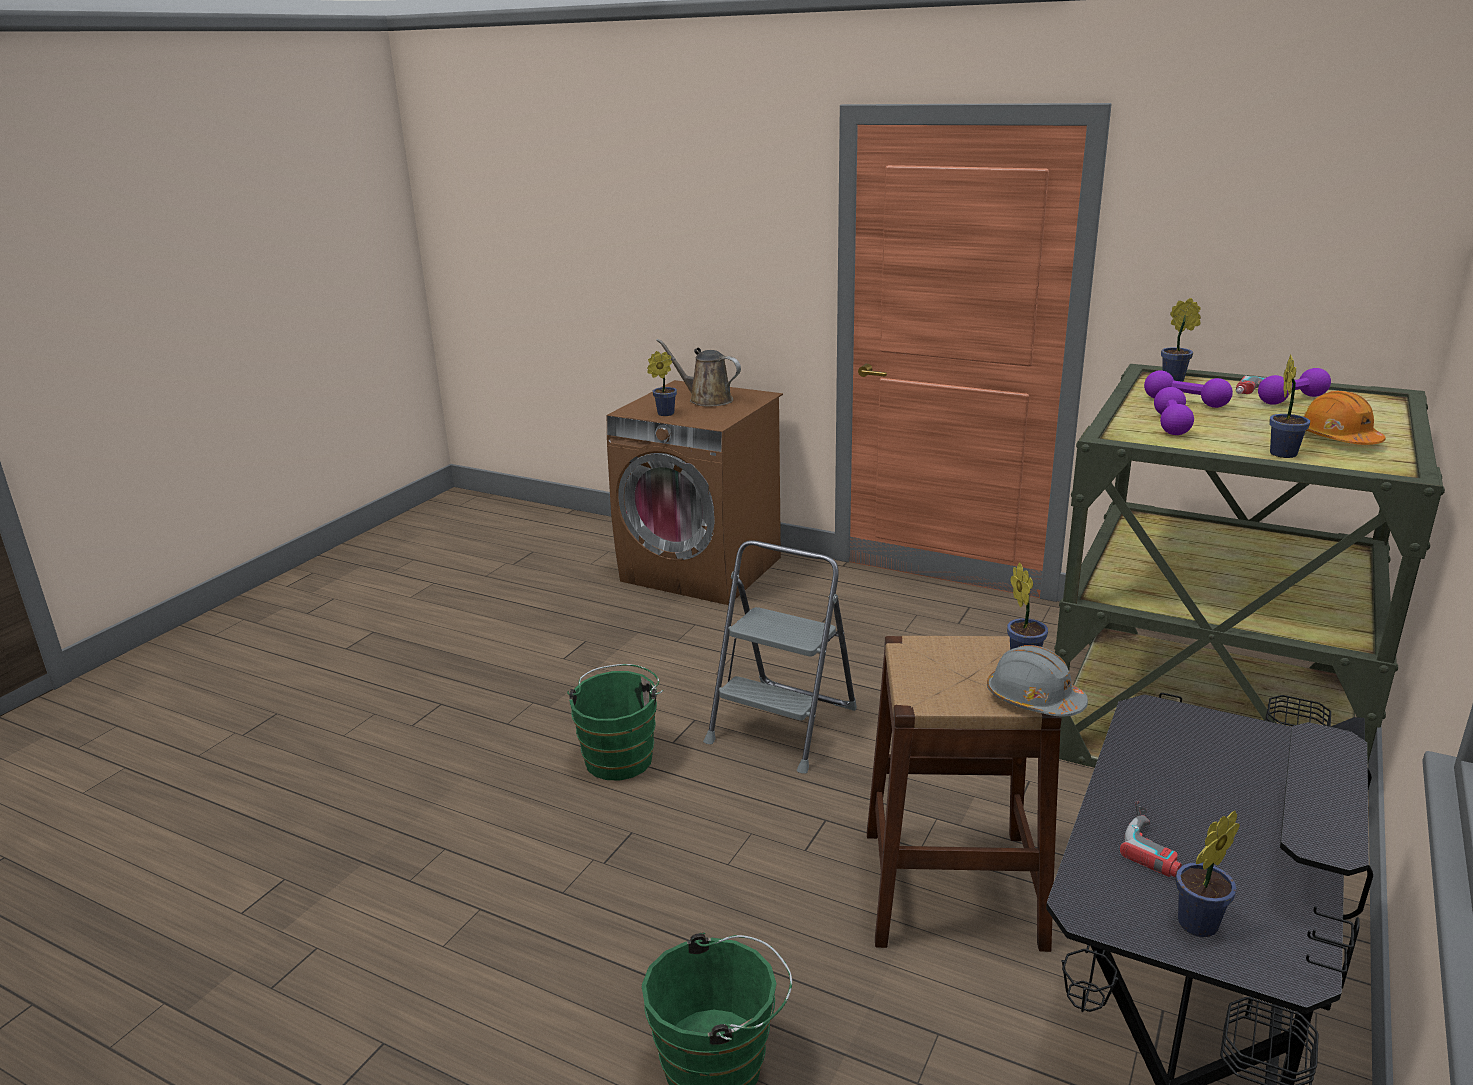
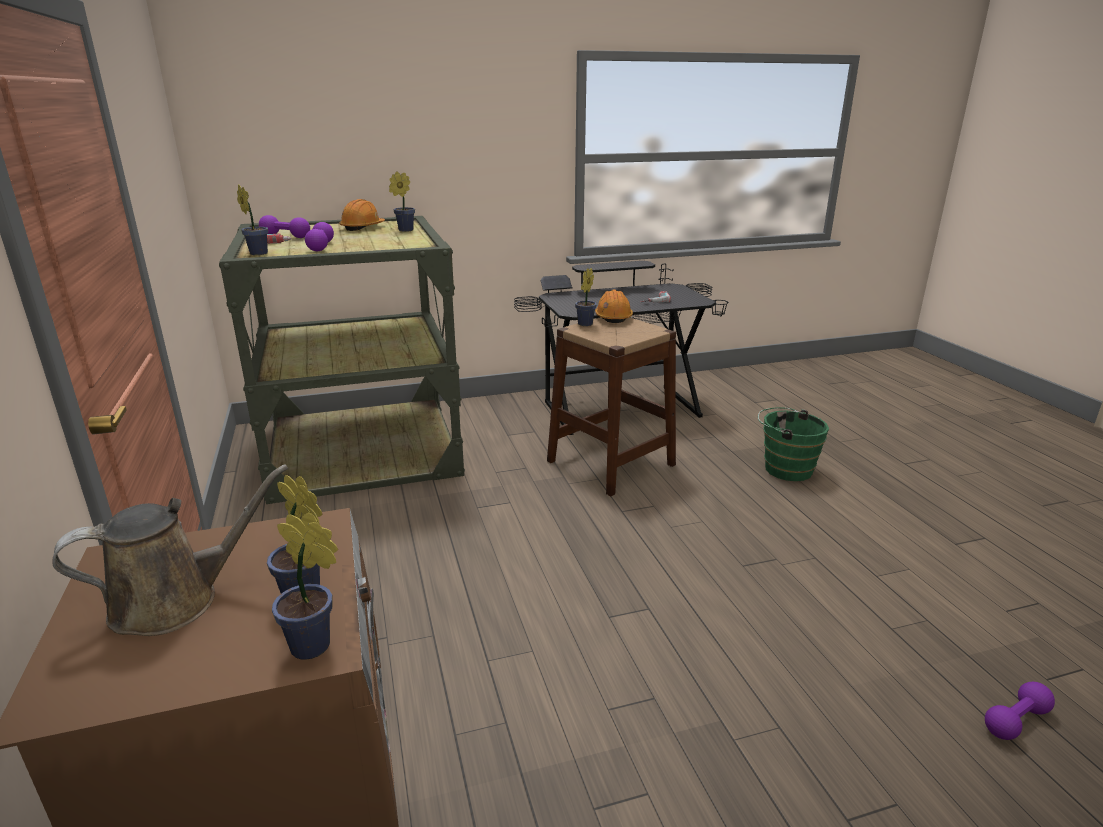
camera: 135 degrees left, 0 degrees up
(620, 756) = (700, 622): green bucket -> none
(706, 400) = (176, 601): brown watering can -> brown watering can turned 105 degrees counterclockwise
(786, 722) = (551, 573): grey step ladder -> none
(1034, 700) = (613, 317): grey hard hat -> orange hard hat
(1171, 425) = (380, 244): purple dumbbell -> purple dumbbell (1015, 721)
(1194, 926) = (680, 293): potted plant -> potted plant (315, 647)

